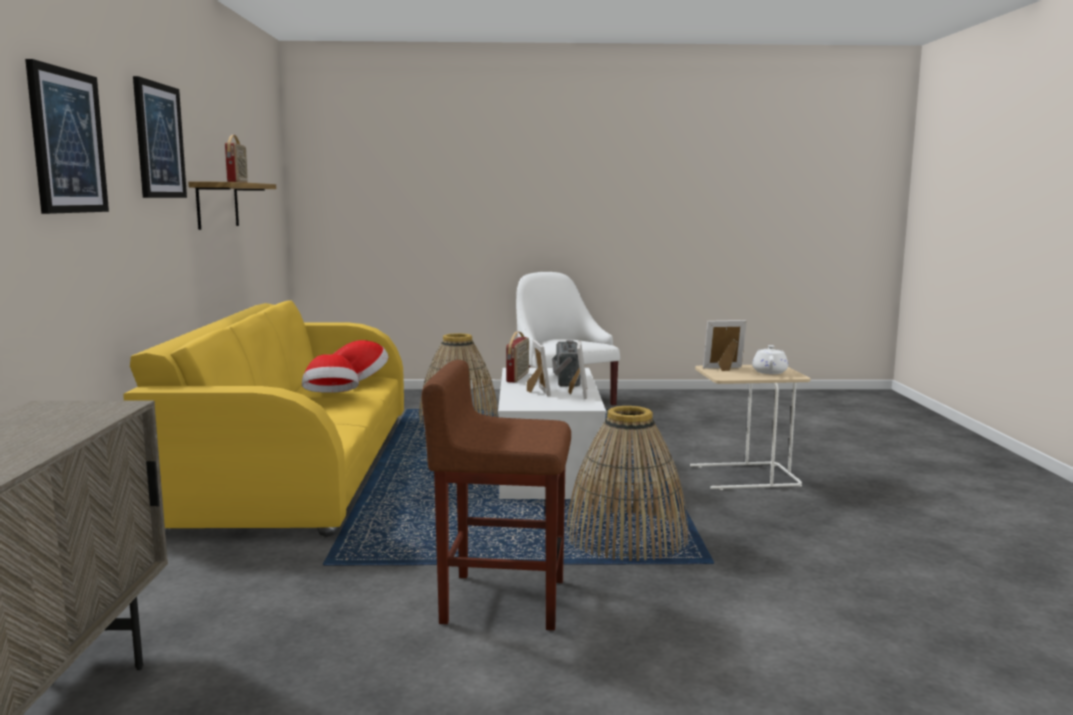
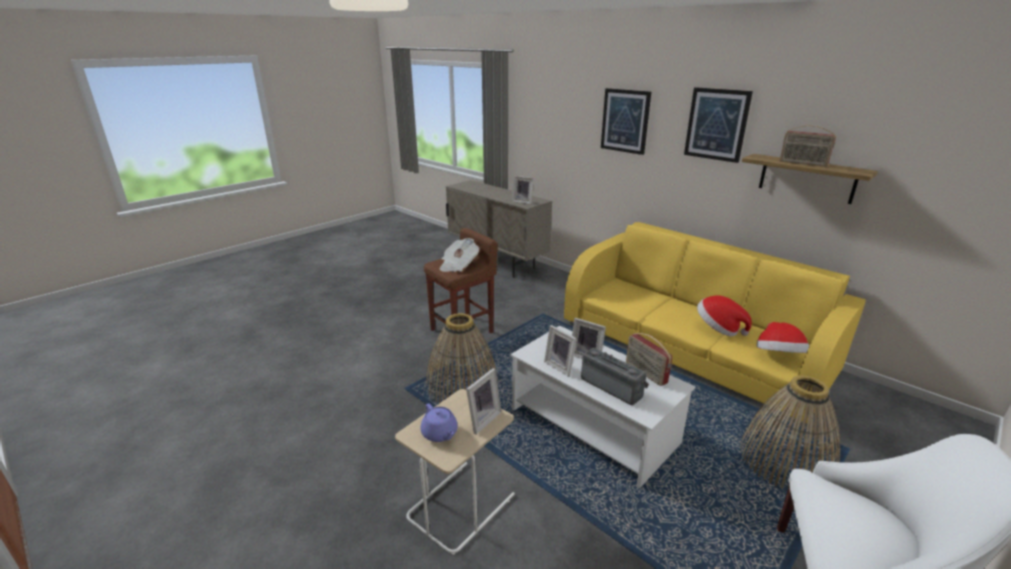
camera: 135 degrees right, 15 degrees up
(77, 414) = (523, 201): none -> picture frame
(510, 430) = (458, 265): none -> newspaper
(769, 372) = (440, 434): white teapot -> purple teapot

